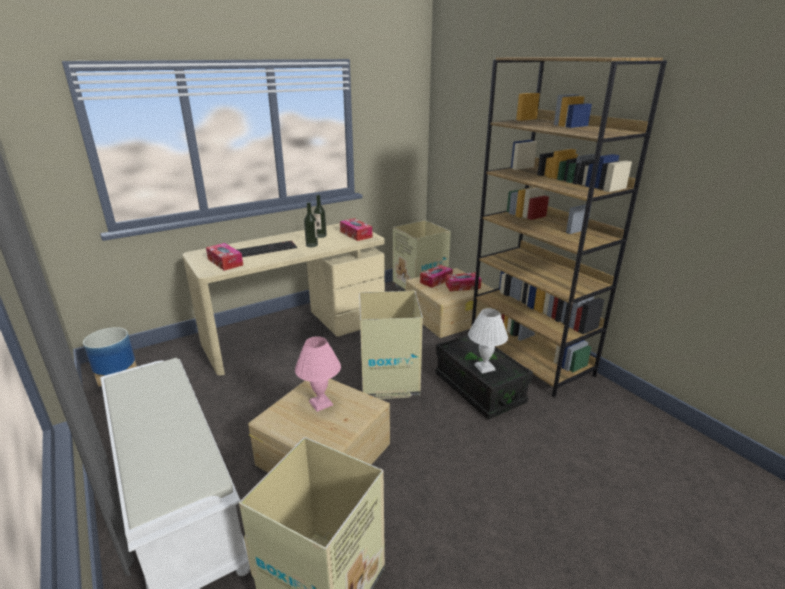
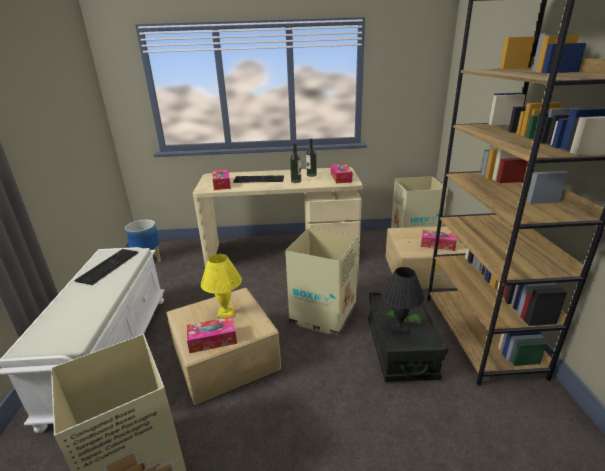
camera: 30 degrees right, 0 degrees up
(144, 391) = (108, 265): none -> keyboard
(321, 403) = (226, 313): pink table lamp -> yellow table lamp
(436, 280) = (415, 234): tissue box -> tissue box (212, 340)
(484, 368) = (398, 328): white table lamp -> black table lamp

